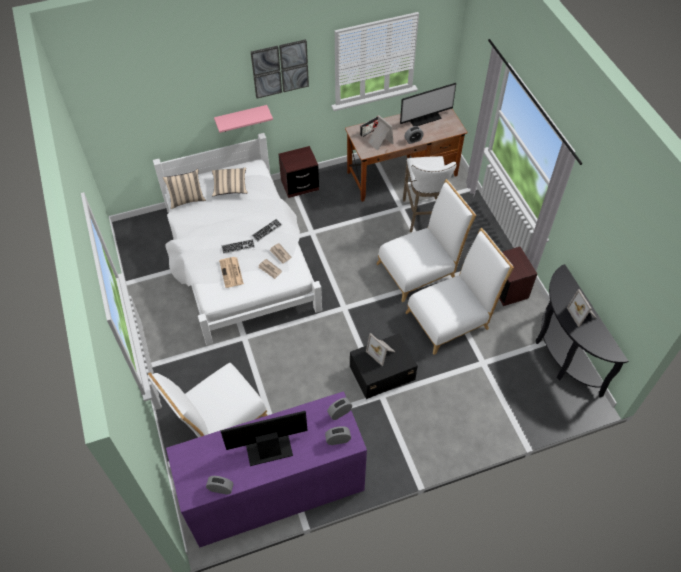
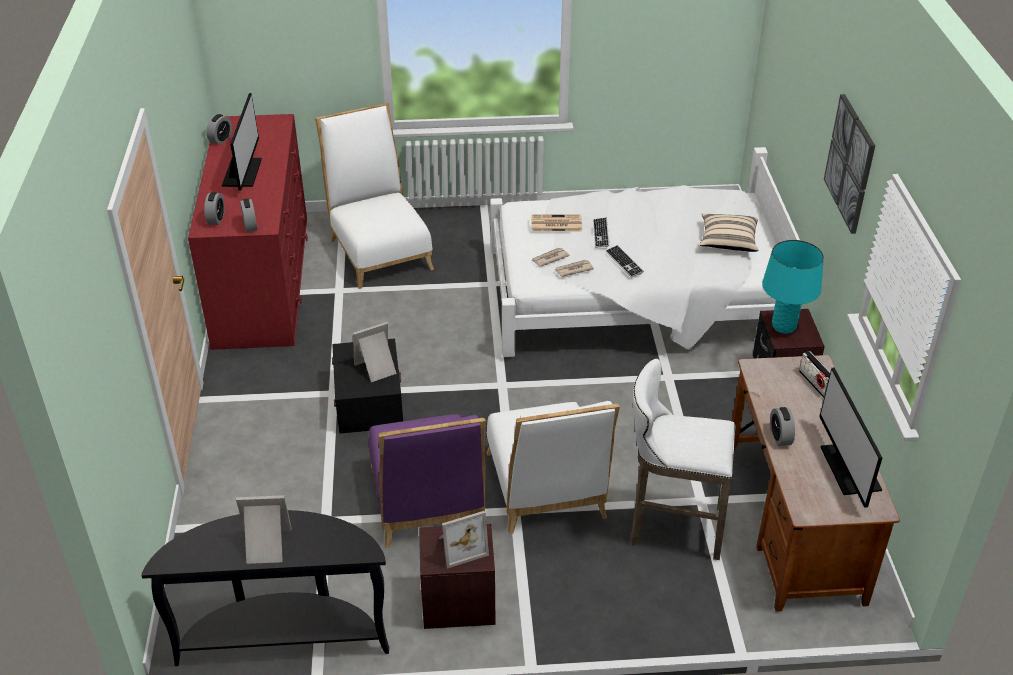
camera: 105 degrees right, 15 degrees down
(187, 200) = (708, 201): beige pillow -> none
(241, 118) = (813, 197): pink shelf -> none
(274, 489) = (262, 280): purple dresser -> red dresser
(298, 161) = (784, 326): none -> turquoise table lamp
(379, 142) = (781, 390): picture frame -> picture frame (460, 546)
(451, 318) = (428, 505): white chair -> purple chair

